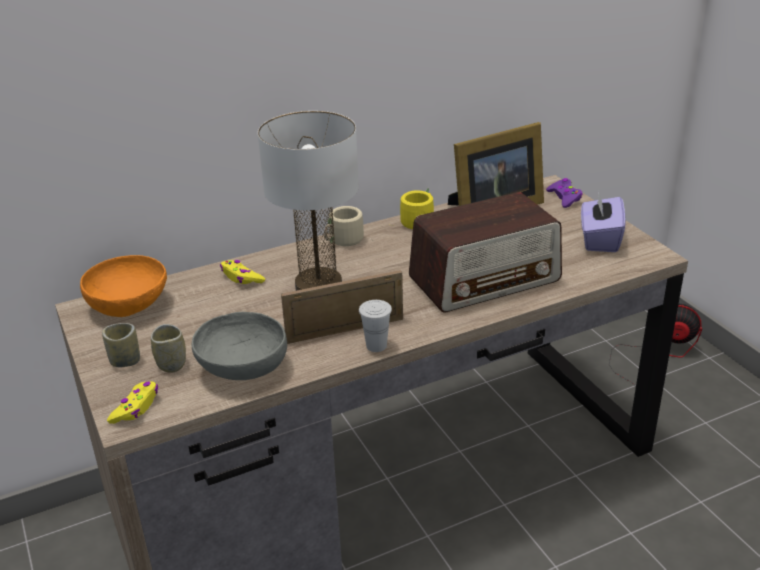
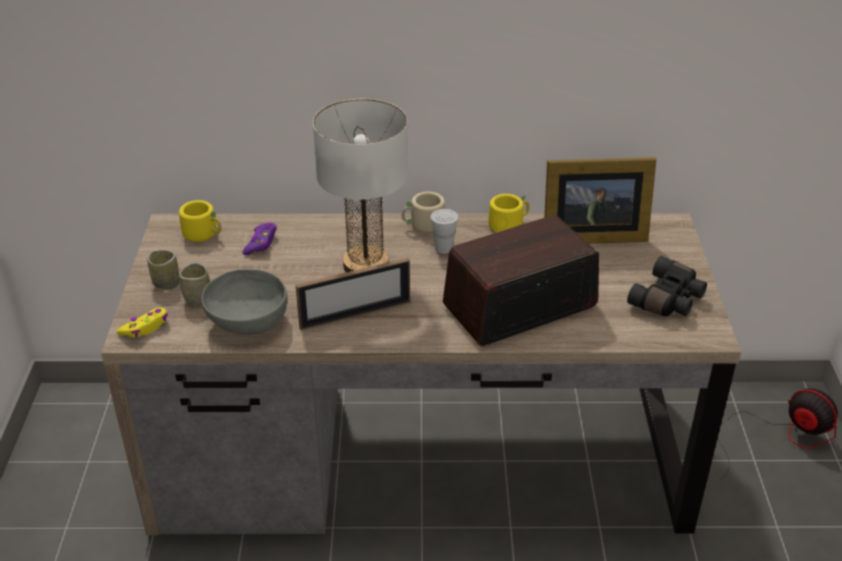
camera: 25 degrees right, 5 degrees up
(130, 305) = (204, 233): orange bowl -> yellow mug
(241, 278) = (309, 235): yellow game controller -> none
(345, 330) = (355, 315): picture frame -> picture frame turned 150 degrees clockwise
(376, 346) = (369, 339): white cup -> white cup (443, 248)
(485, 279) = (519, 306): radio -> radio turned 150 degrees clockwise
(564, 198) = (675, 242): purple game controller -> purple game controller (261, 243)
(599, 239) = (668, 300): purple tissue box -> black binoculars

